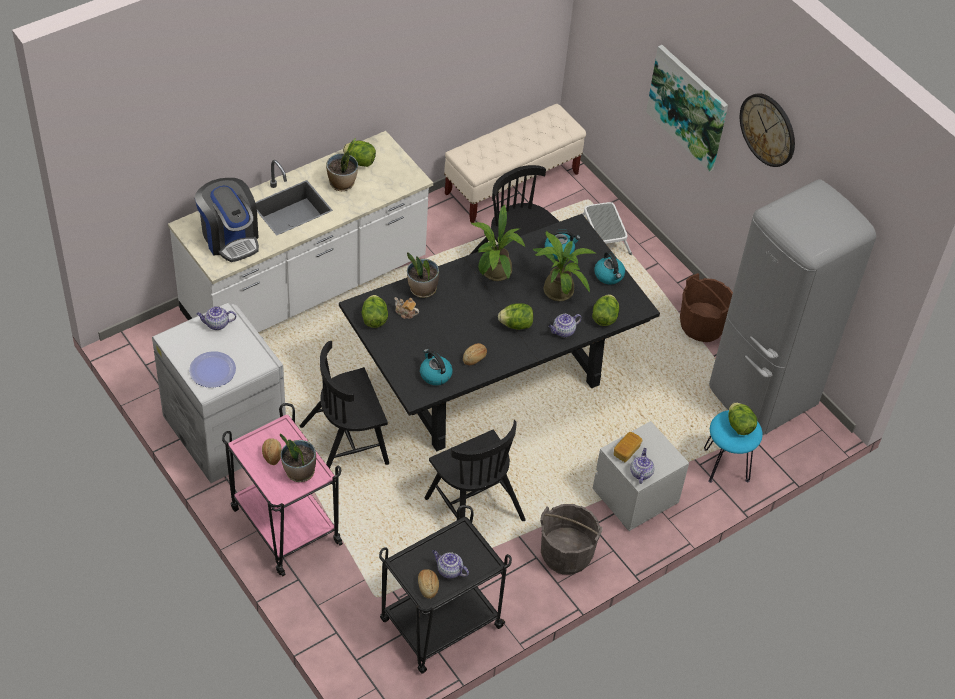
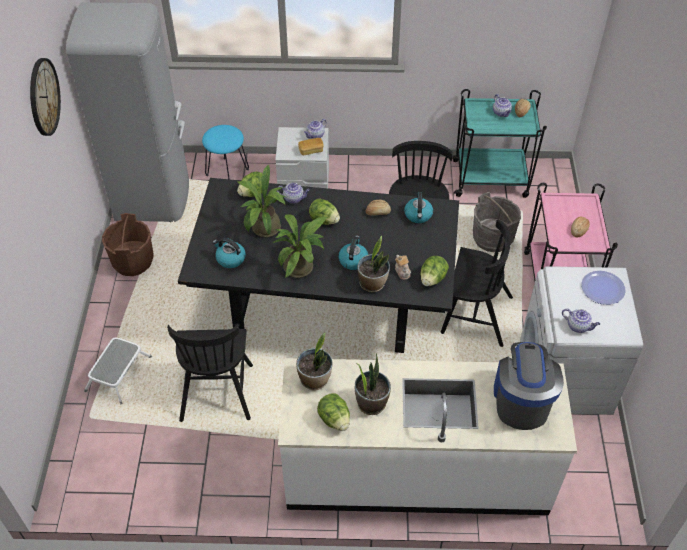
camera: 140 degrees left, 0 degrees up
(299, 472) = (565, 209): potted plant -> potted plant (315, 379)
(440, 624) = (491, 178): black cart -> turquoise cart
(512, 184) = (135, 476): beige bench -> none
(566, 554) = (379, 176): grey bucket -> grey bucket (492, 238)
(609, 275) = (215, 220): kettle -> kettle (353, 260)
(688, 107) = (32, 219): picture -> none
(739, 426) = (220, 135): lettuce -> none

